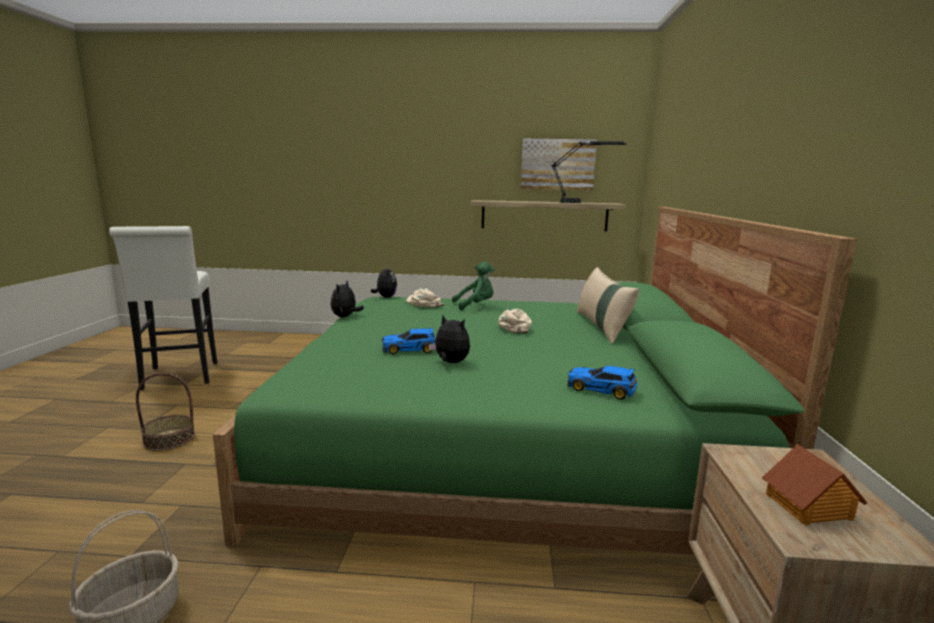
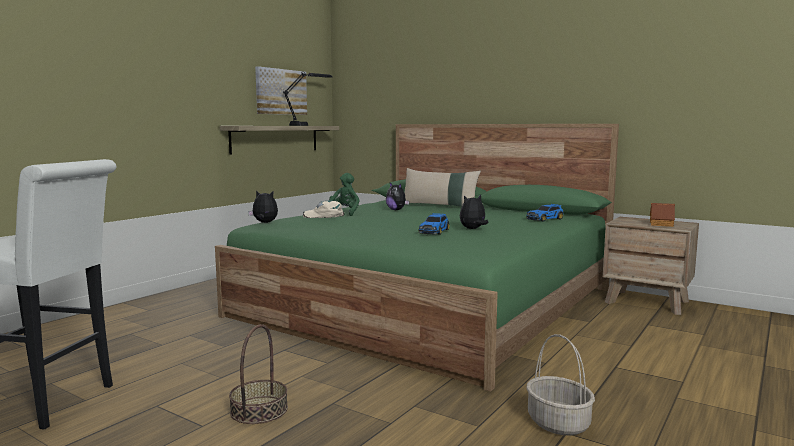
camera: 60 degrees left, 5 degrees down
(345, 317) = (309, 235): plush toy -> plush toy (396, 210)
(515, 326) = (417, 213): beige cap -> none

